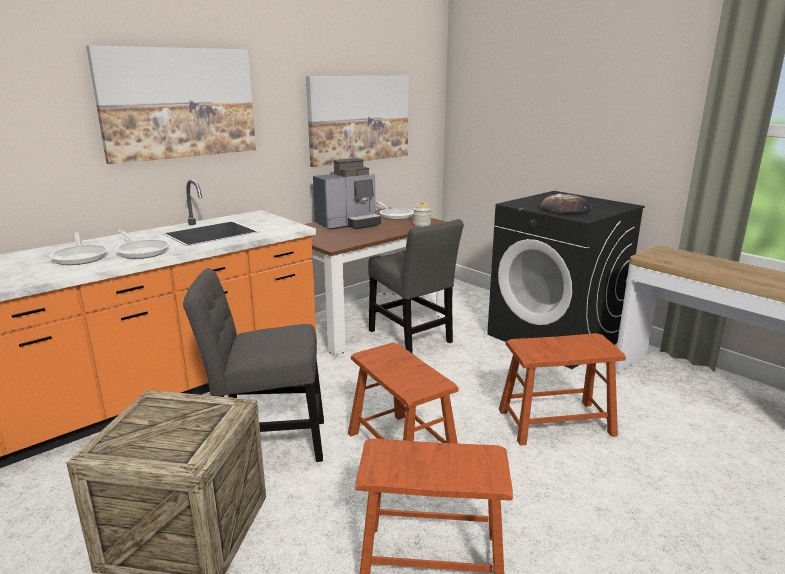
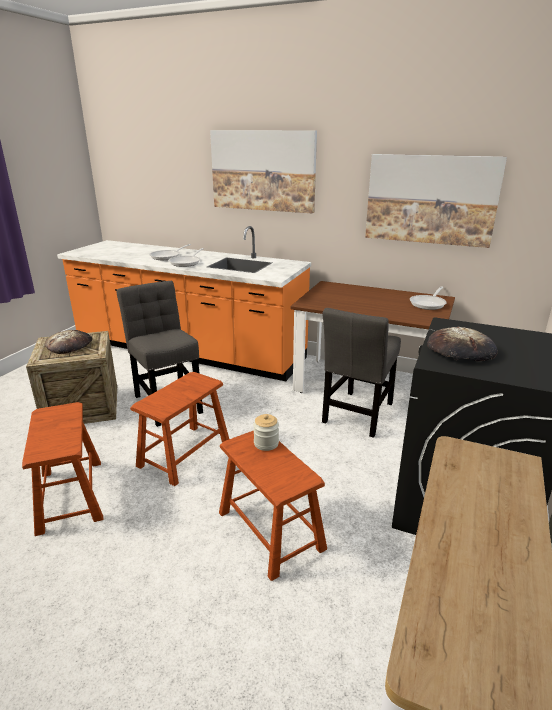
camera: 65 degrees right, 5 degrees up
(159, 428) = (69, 345): none -> bread
(349, 224) = (372, 295): coffee machine -> none
(422, 224) = (415, 318): jar -> jar (266, 443)

